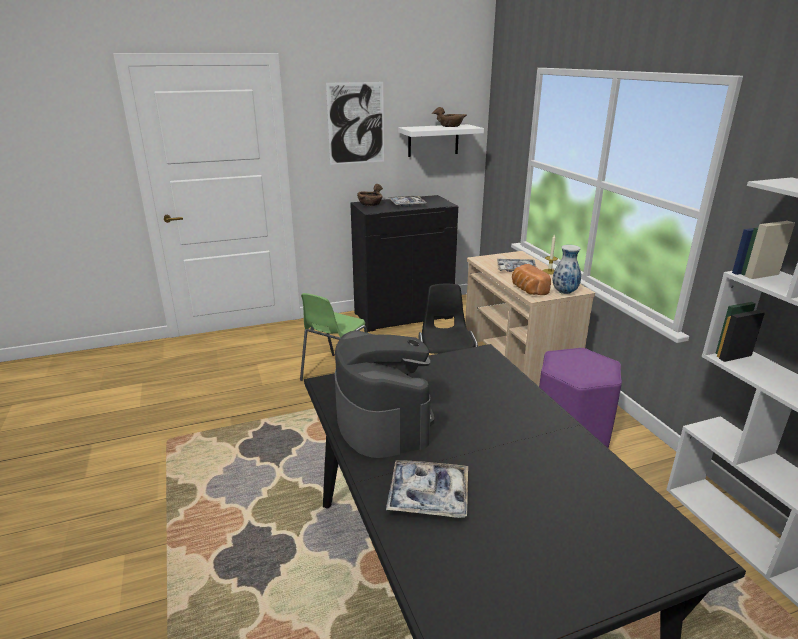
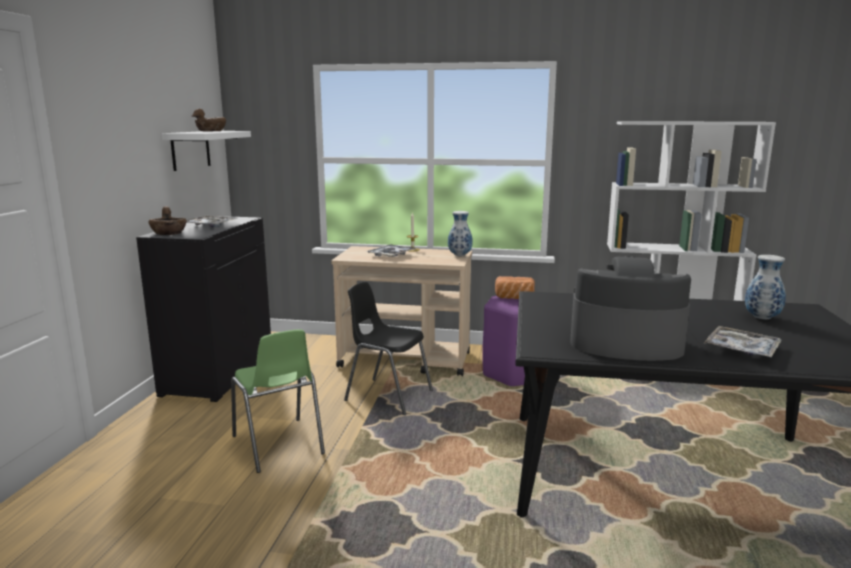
camera: 60 degrees left, 10 degrees down
(356, 123) = (124, 128): picture -> none
(527, 290) = (439, 261): bread -> bread (514, 298)
(579, 506) = (761, 317): none -> vase

